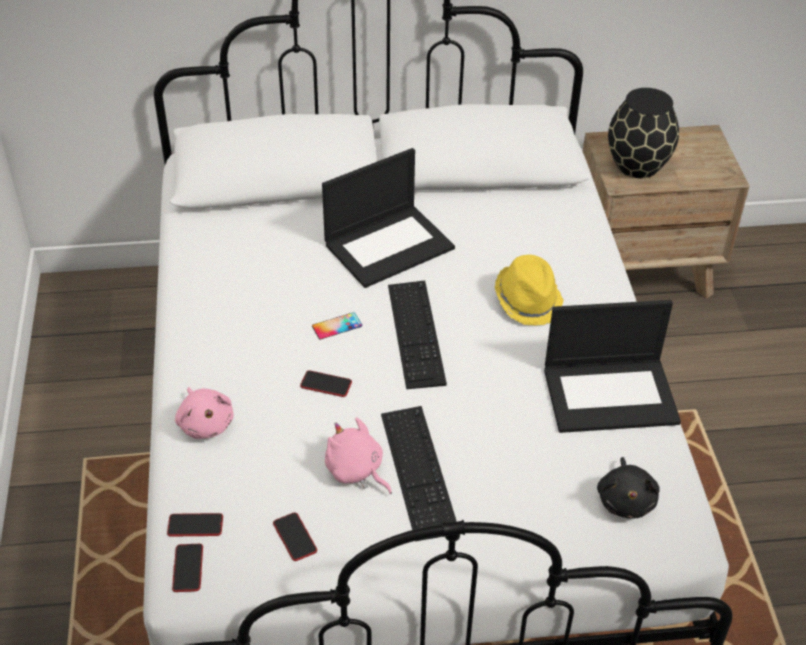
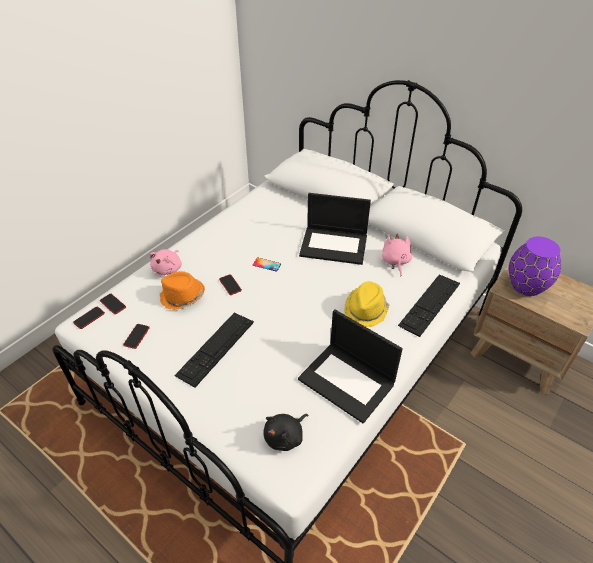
camera: 45 degrees right, 0 degrees up
(283, 444) = (182, 297): none -> orange hat
(356, 471) = (193, 328): pink plush toy -> pink plush toy (395, 262)
(416, 333) = (294, 289): keyboard -> keyboard (429, 304)
(638, 165) = (527, 286): black vase -> purple vase

